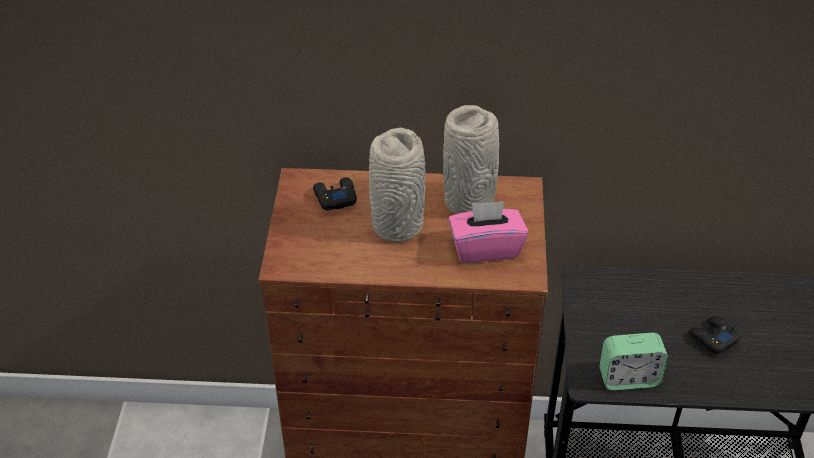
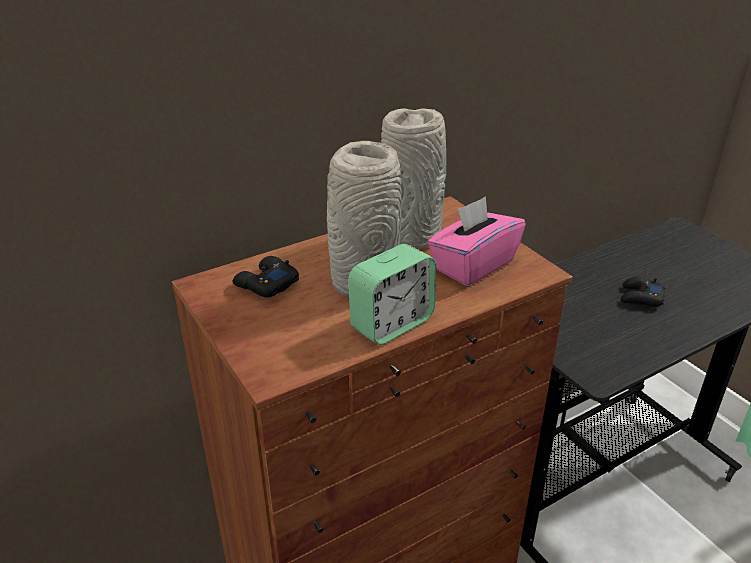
camera: 35 degrees left, 10 degrees down
(628, 378) = (621, 357): alarm clock -> alarm clock (392, 324)

